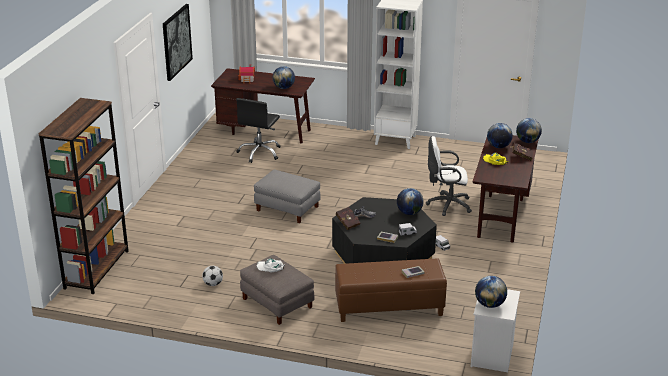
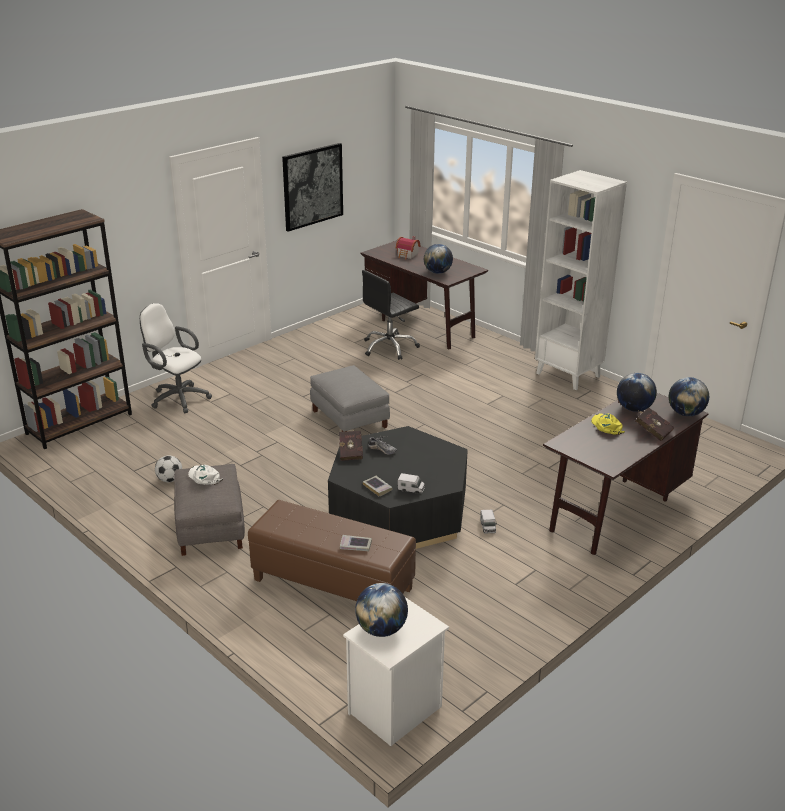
camera: 30 degrees right, 0 degrees up
(409, 213) = (443, 464): globe -> none
(447, 205) = (551, 474): white office chair -> white office chair (177, 398)

